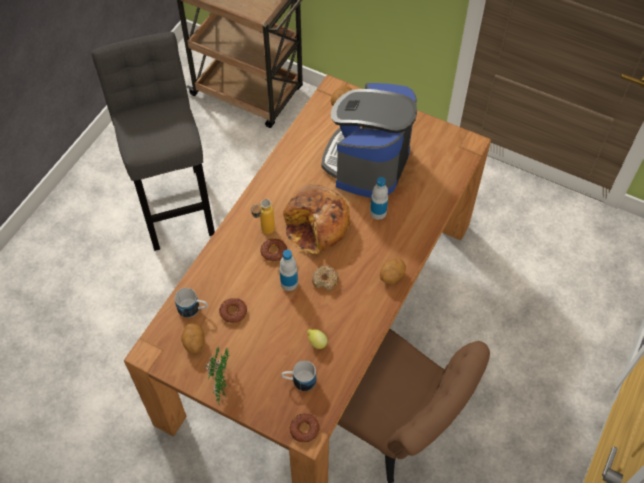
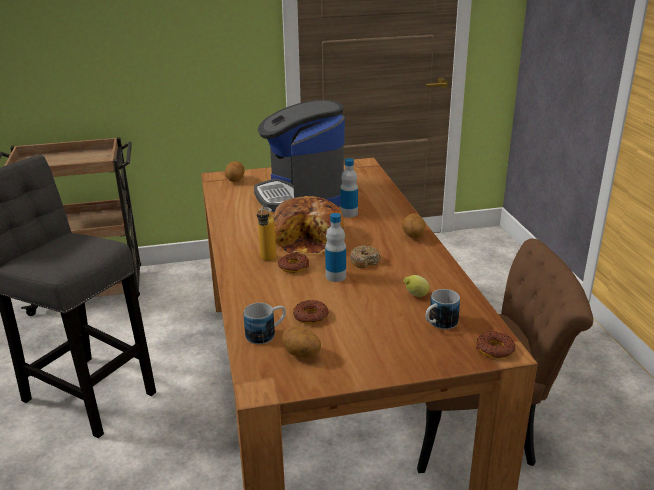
camera: 40 degrees left, 30 degrees down
(220, 383) = (371, 366): potted plant -> none

